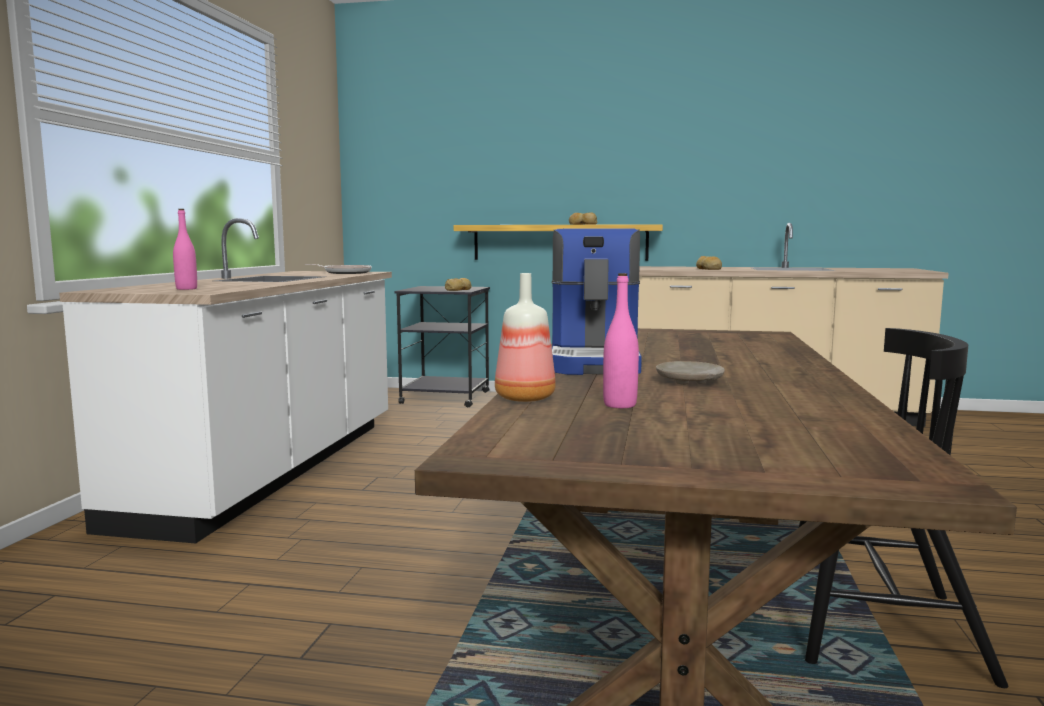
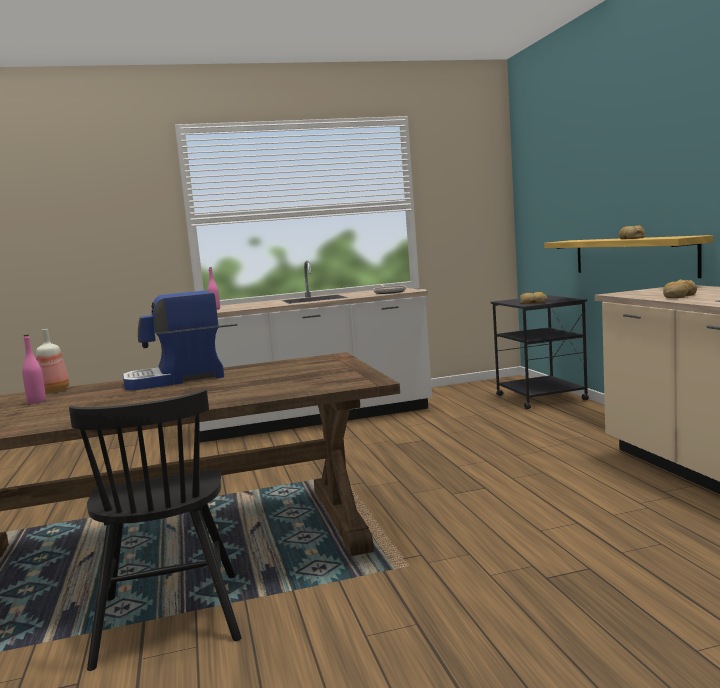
camera: 65 degrees right, 0 degrees up
(689, 382) = (106, 400): beige plate -> none

